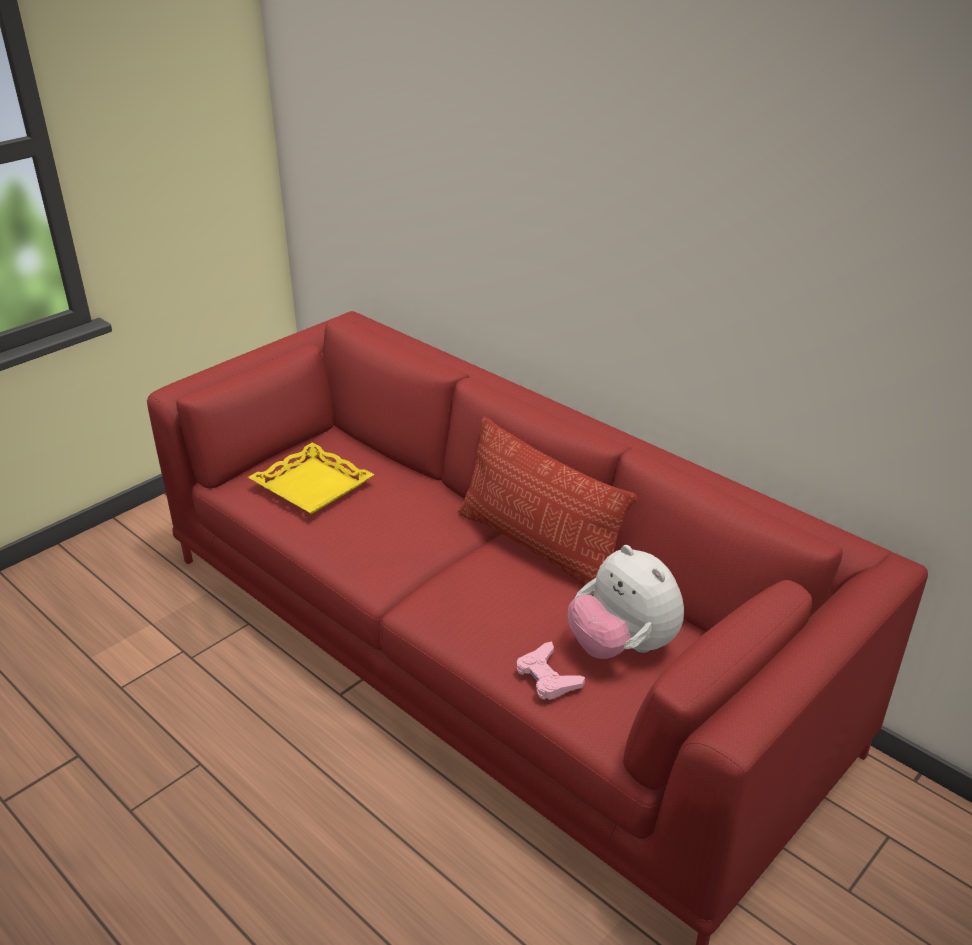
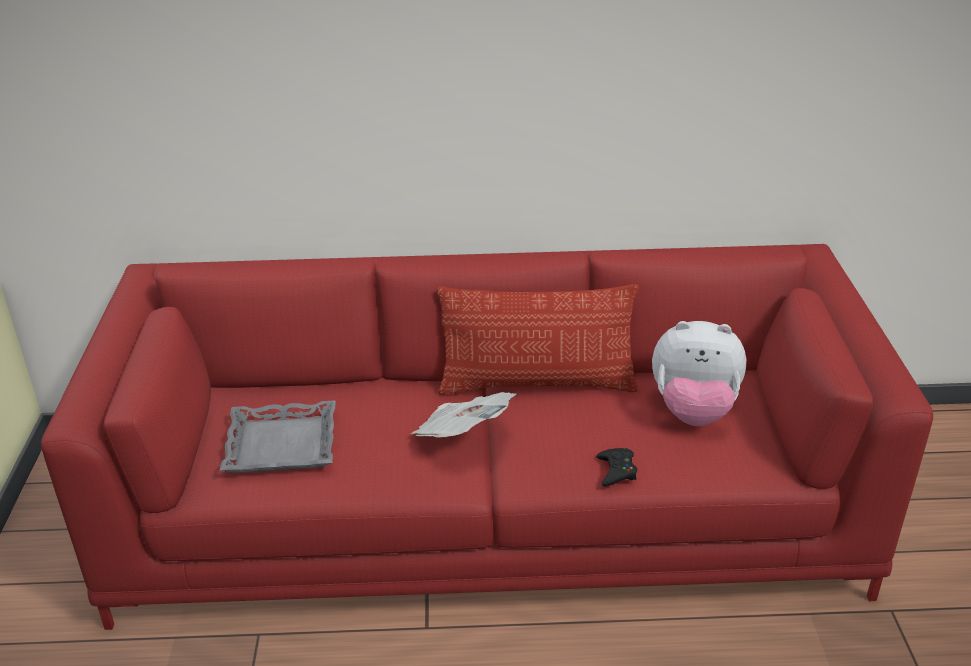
camera: 45 degrees left, 0 degrees up
(313, 485) = (282, 444): yellow tray -> grey tray
(425, 551) = (463, 436): none -> newspaper
(486, 646) = (616, 471): none -> black game controller
(547, 677) = (685, 462): pink game controller -> none

